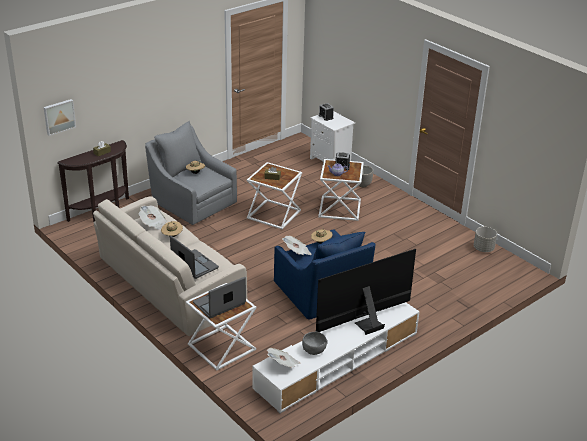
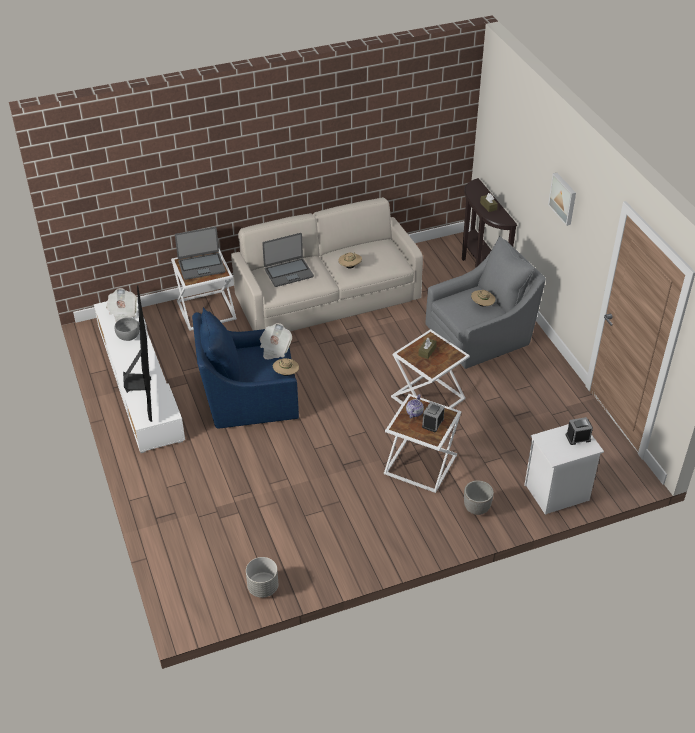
camera: 110 degrees right, 10 degrees up
(59, 116) = (487, 136): picture -> picture (563, 198)
(153, 224) = (378, 257): newspaper -> none
(219, 304) = (201, 266): laptop -> laptop turned 90 degrees clockwise

